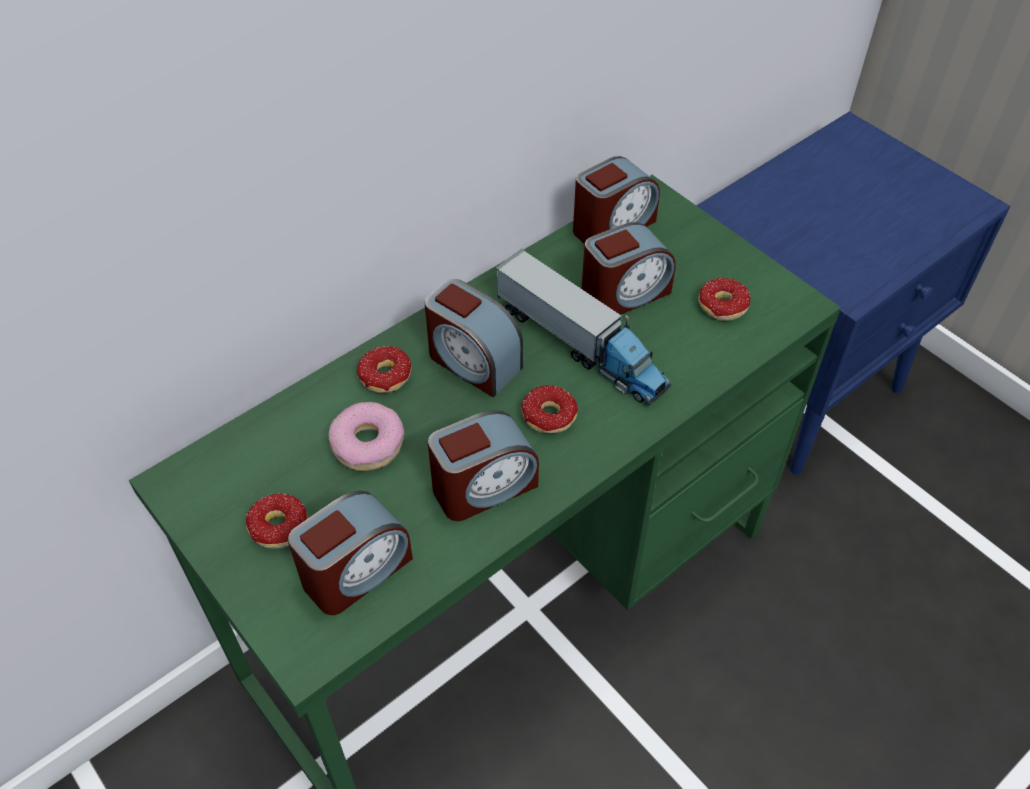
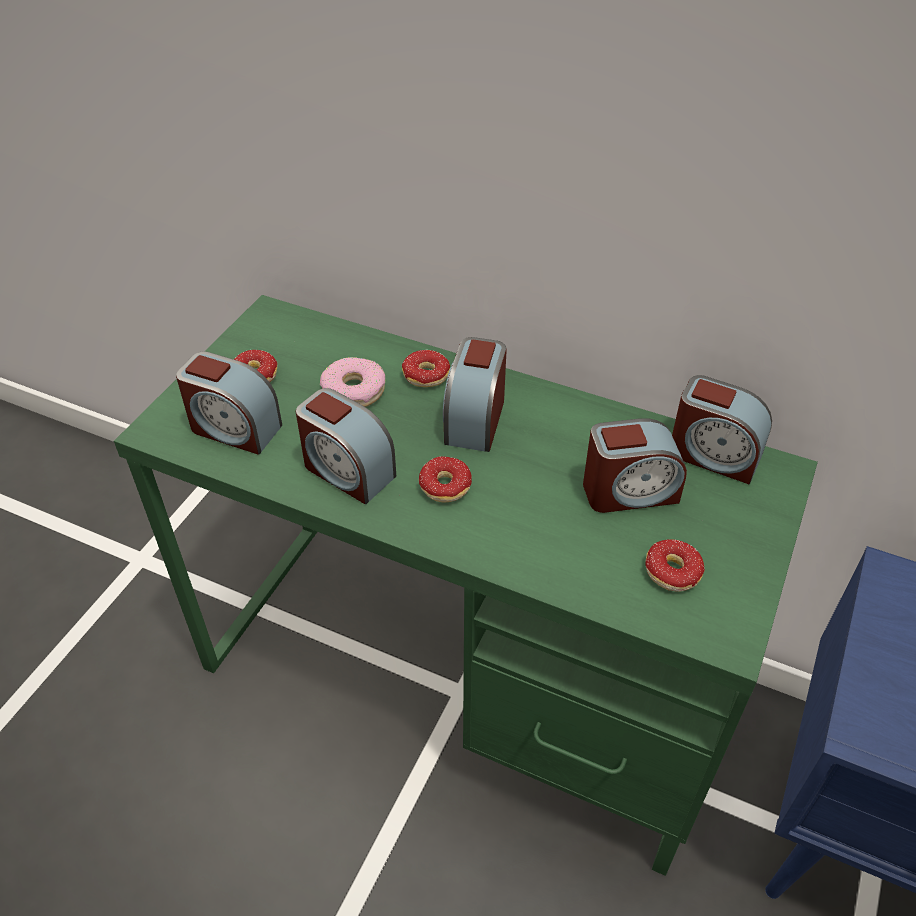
camera: 65 degrees right, 5 degrees down
(581, 345) = (541, 481): toy truck -> none
(624, 294) = (629, 491): alarm clock -> alarm clock turned 45 degrees counterclockwise

